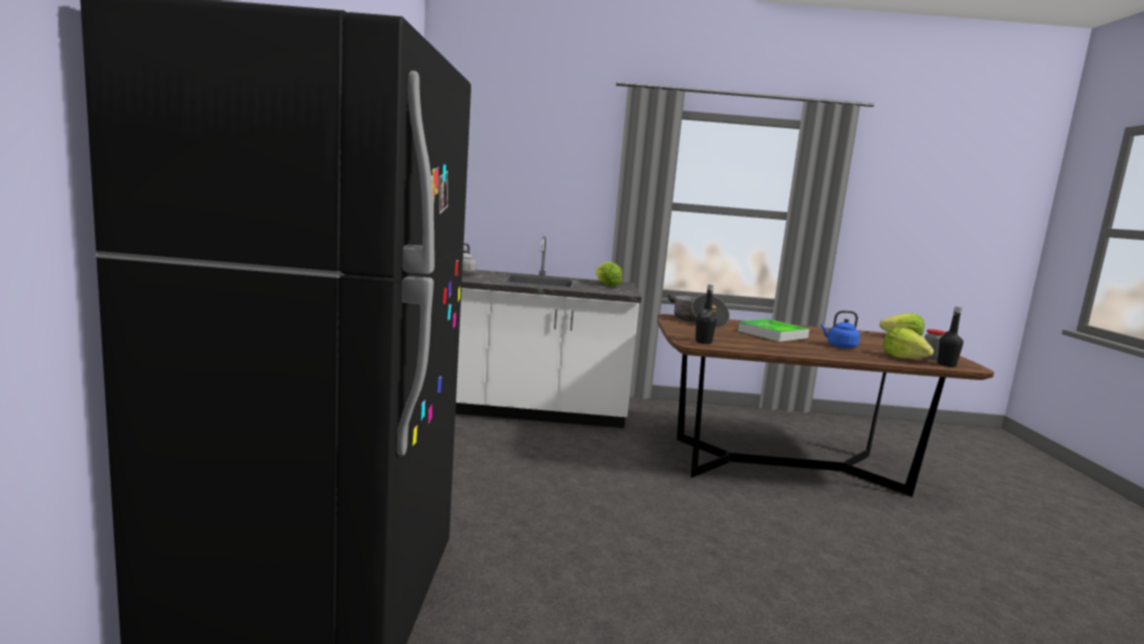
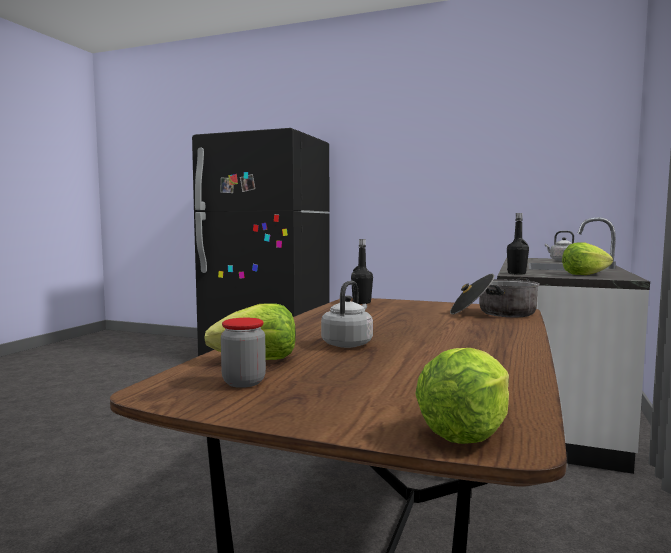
camera: 110 degrees right, 5 degrees down
(772, 334) = (425, 328): tray -> none
(839, 346) = (348, 344): blue kettle -> grey kettle
(946, 365) = (194, 376): black bottle -> black bottle (516, 273)

